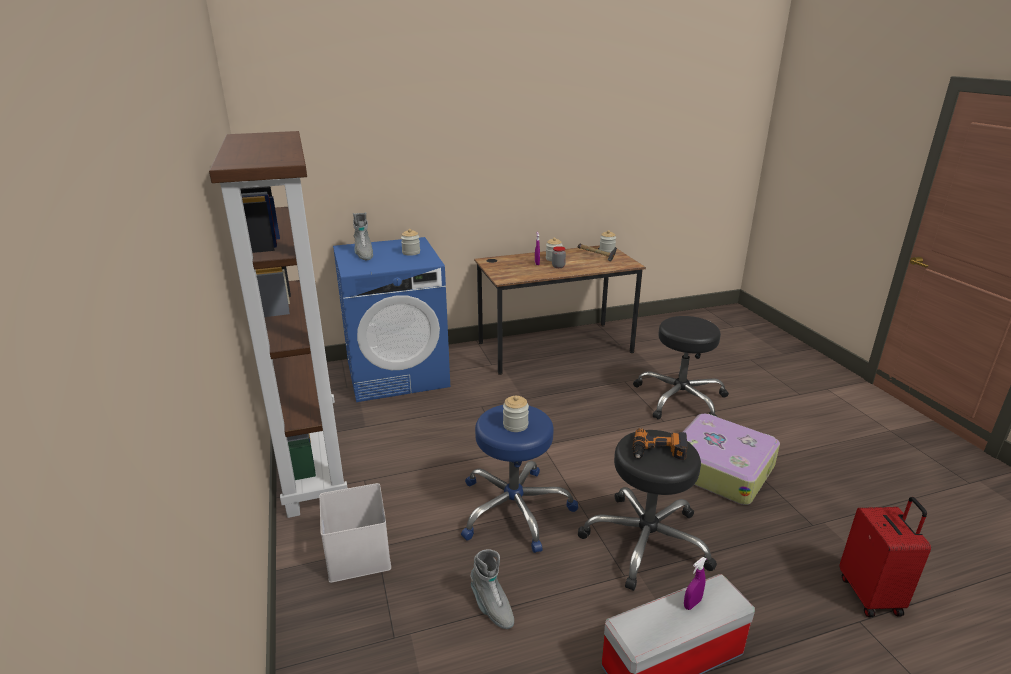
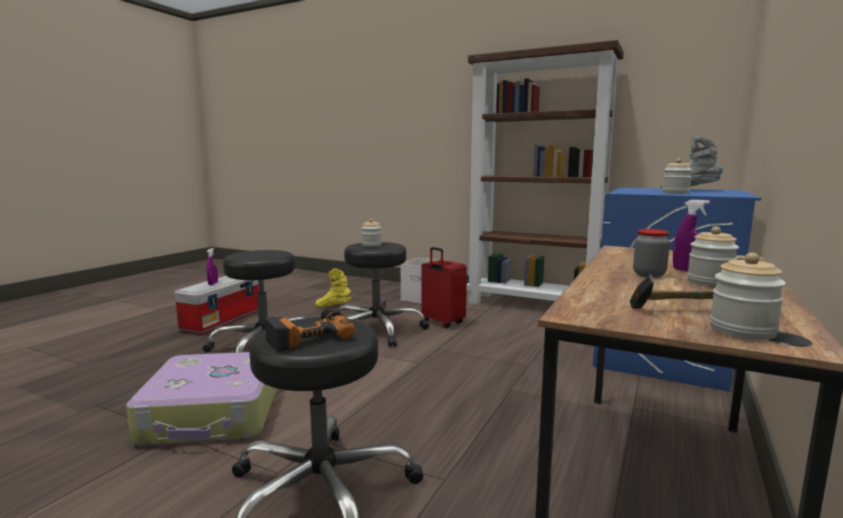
camera: 135 degrees right, 15 degrees down
(491, 607) = (333, 306): grey boot -> yellow boot
(514, 509) = (376, 330): blue stool -> black stool
(658, 452) = (258, 254): power drill -> power drill (308, 336)
(871, 595) = (58, 379): red suitcase -> red suitcase (442, 323)

